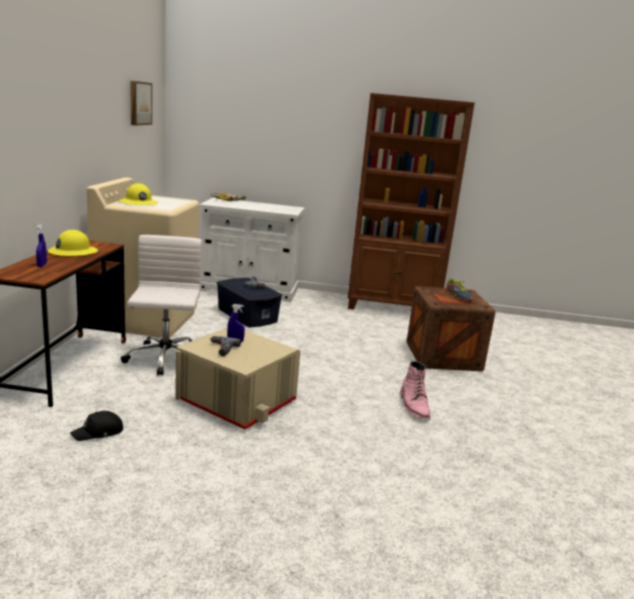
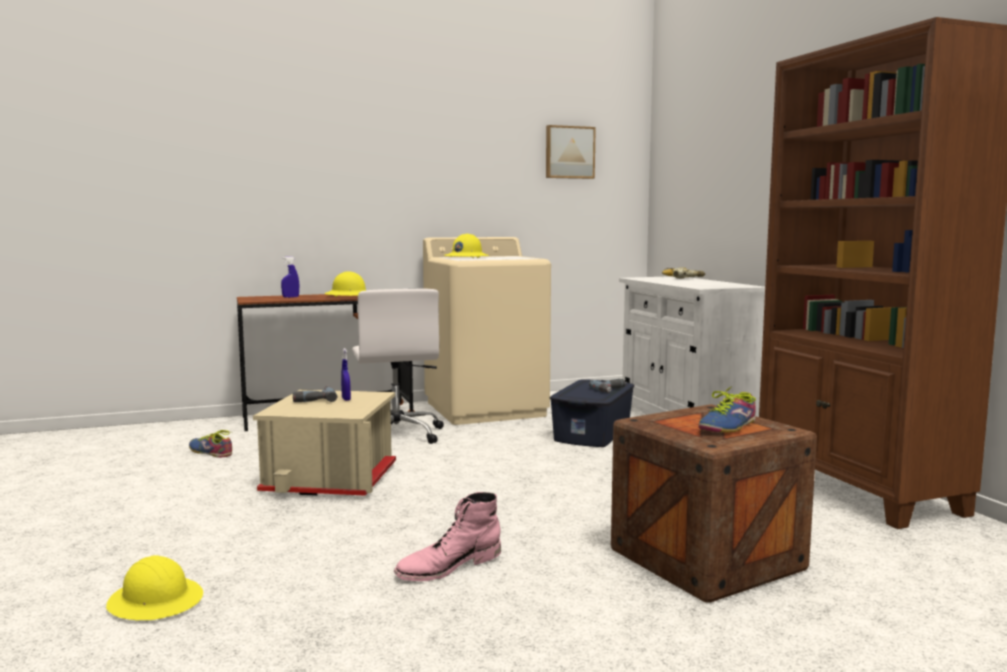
camera: 65 degrees right, 10 degrees down
(98, 432) = (210, 452): black cap -> shoe
(165, 359) = (396, 435): white office chair -> white office chair turned 105 degrees clockwise
(407, 495) = (156, 601): none -> yellow hard hat

